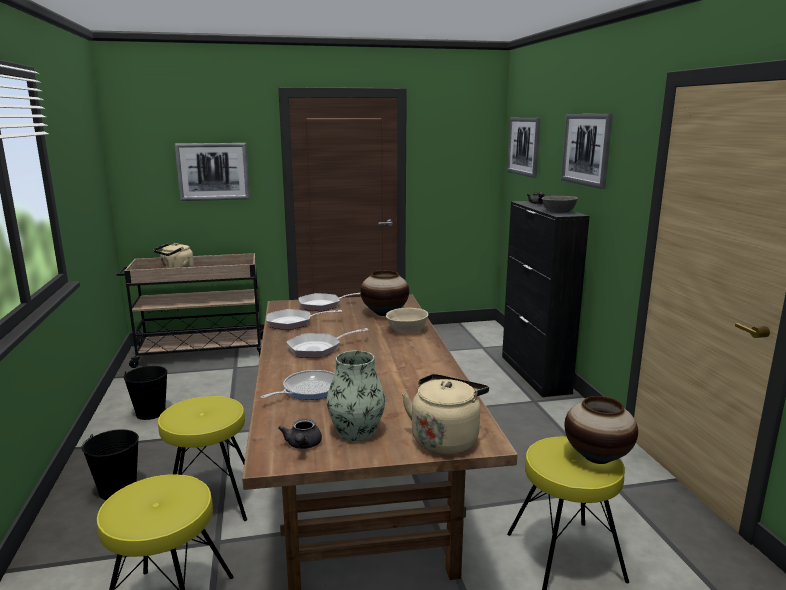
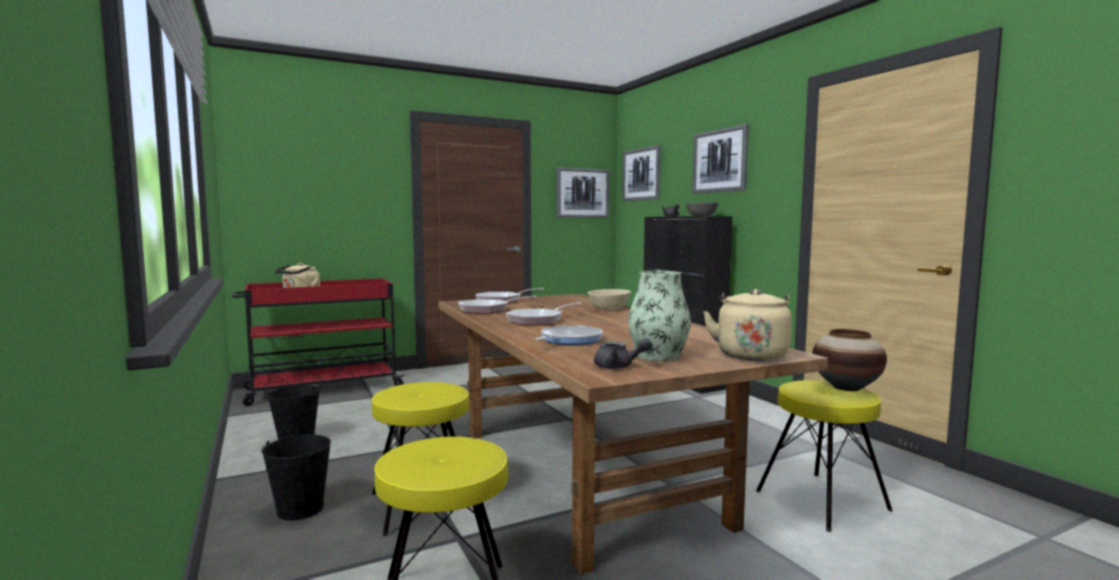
camera: 15 degrees left, 10 degrees down
(200, 352) = (322, 388): beige cart -> red cart
(213, 171) = (339, 191): picture -> picture (582, 193)
(302, 445) = (619, 367): grey teapot -> grey teapot turned 60 degrees counterclockwise
(384, 313) = (571, 302): vase -> none

